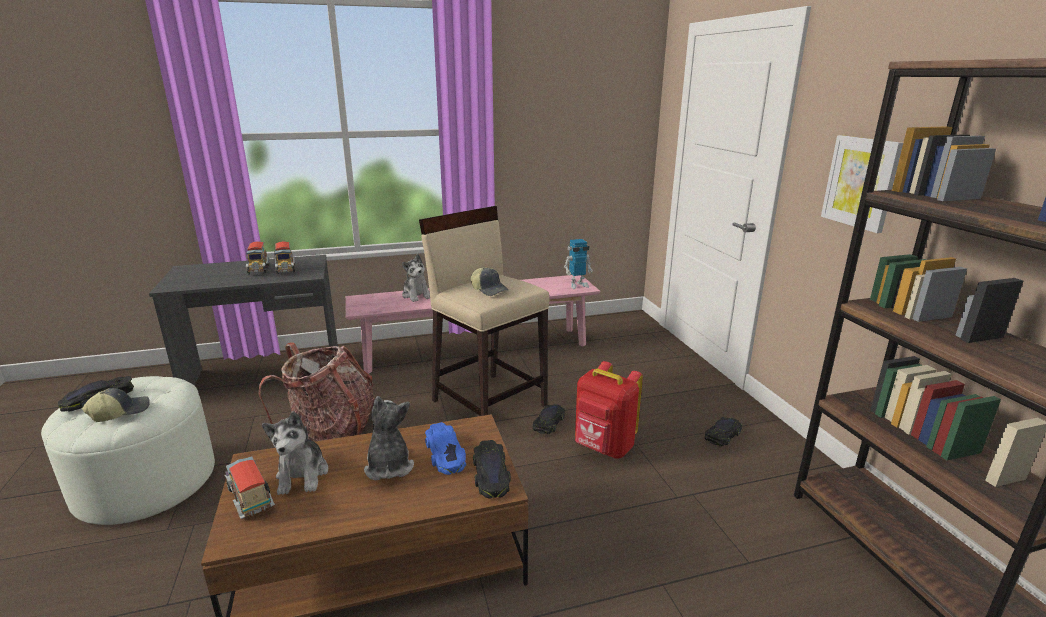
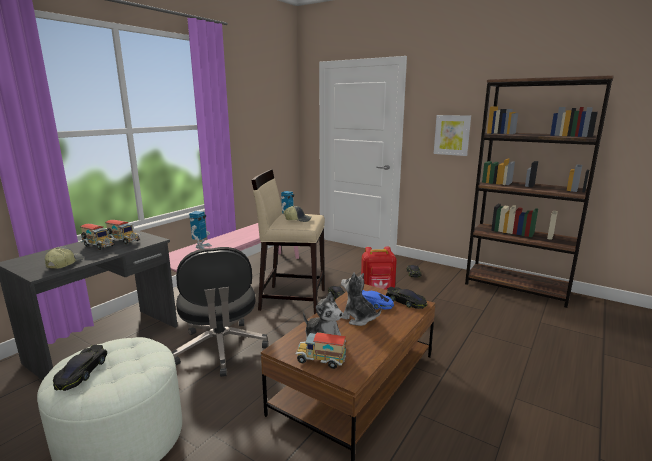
camera: 40 degrees left, 5 degrees down
(120, 412) = (126, 368): cap -> cap (64, 263)
(332, 432) = (221, 349): backpack -> black office chair
(416, 295) = (201, 247): plush toy -> toy robot

